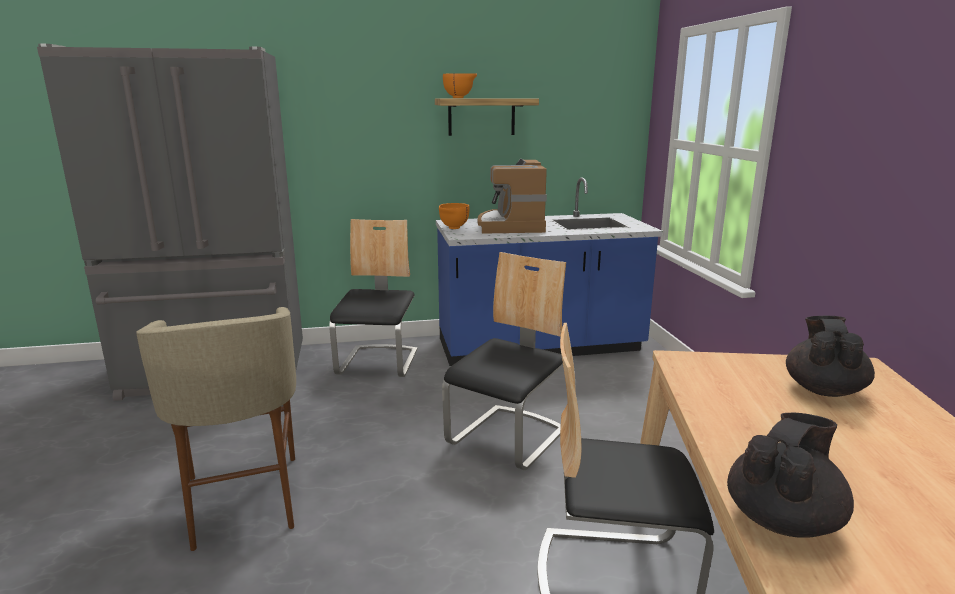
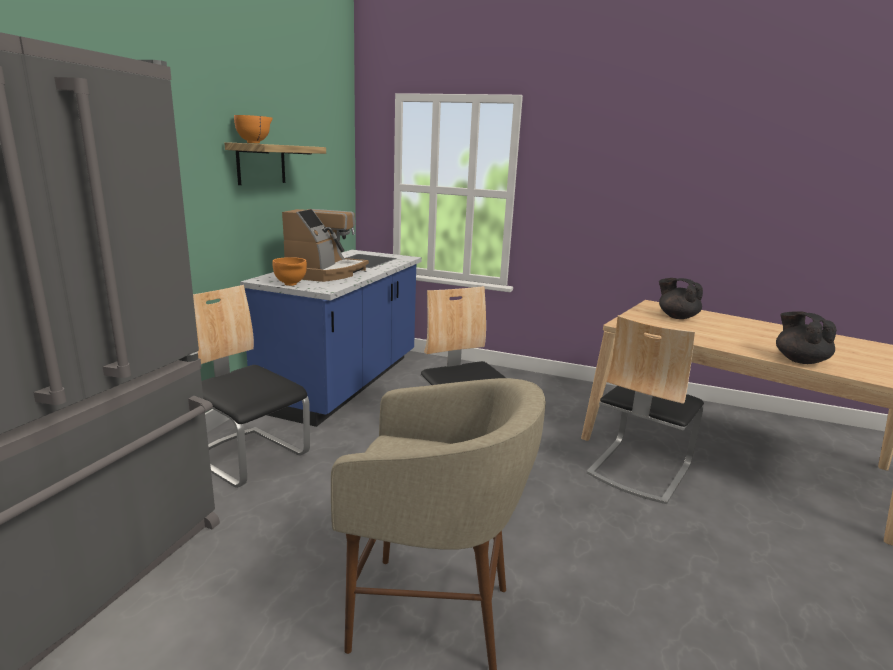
camera: 60 degrees left, 0 degrees up
(511, 226) = (325, 273): coffee machine -> coffee machine turned 105 degrees counterclockwise

